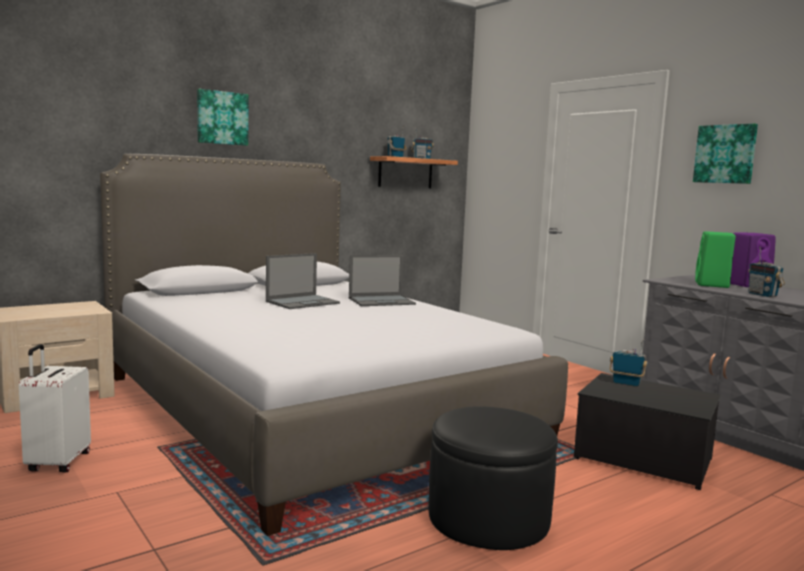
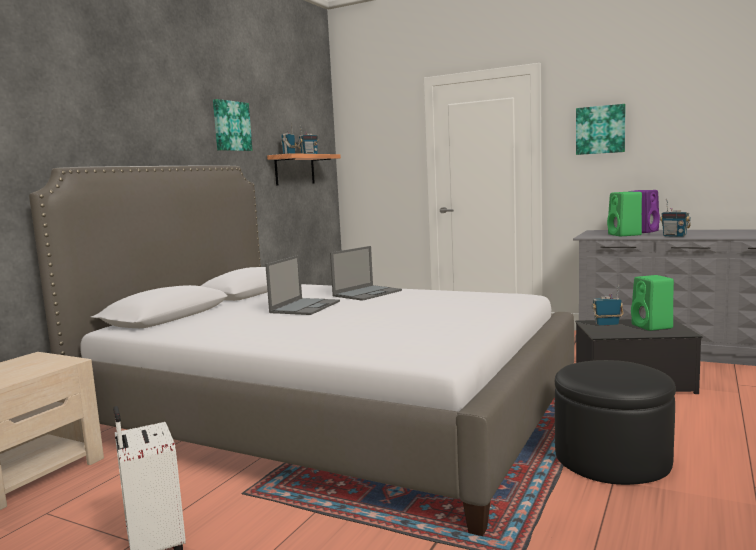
camera: 25 degrees left, 0 degrees up
(222, 118) = (139, 121): picture -> picture (231, 126)
(673, 397) = (653, 326): none -> green speaker

